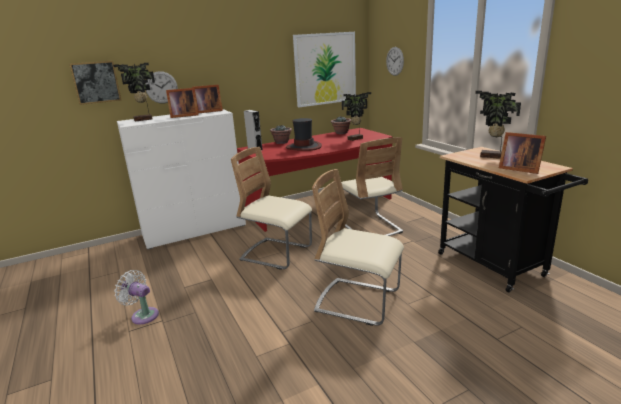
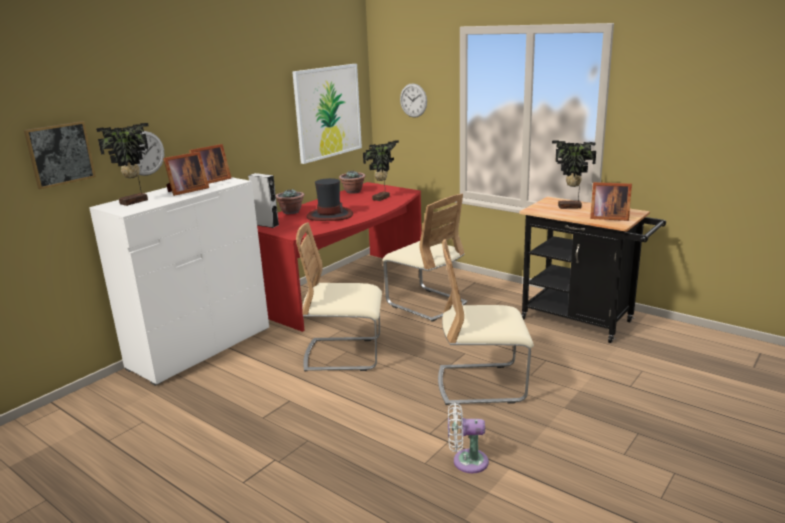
camera: 25 degrees left, 0 degrees up
(143, 315) = (242, 461): white fan -> white fan (466, 461)

